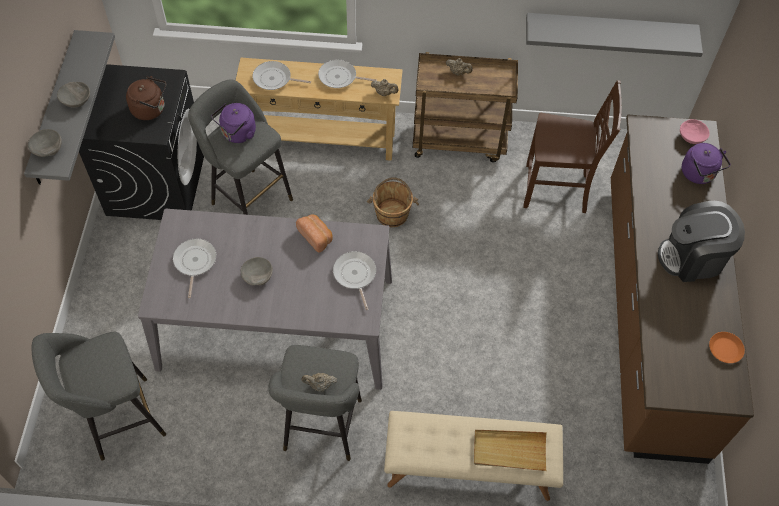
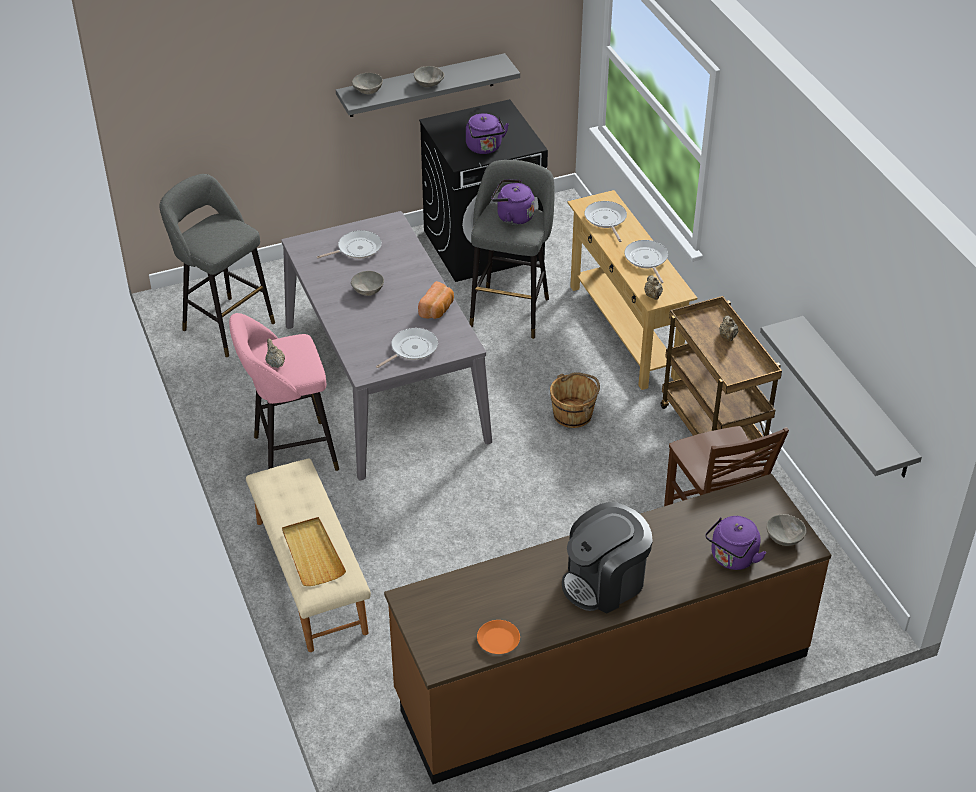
camera: 65 degrees right, 15 degrees down
(151, 109) = (485, 148): brown kettle -> purple kettle
(321, 429) = (290, 454): grey stool -> pink stool
(691, 137) = (783, 537): pink bowl -> grey bowl
(692, 257) = (604, 582): coffee machine -> coffee machine turned 90 degrees counterclockwise

